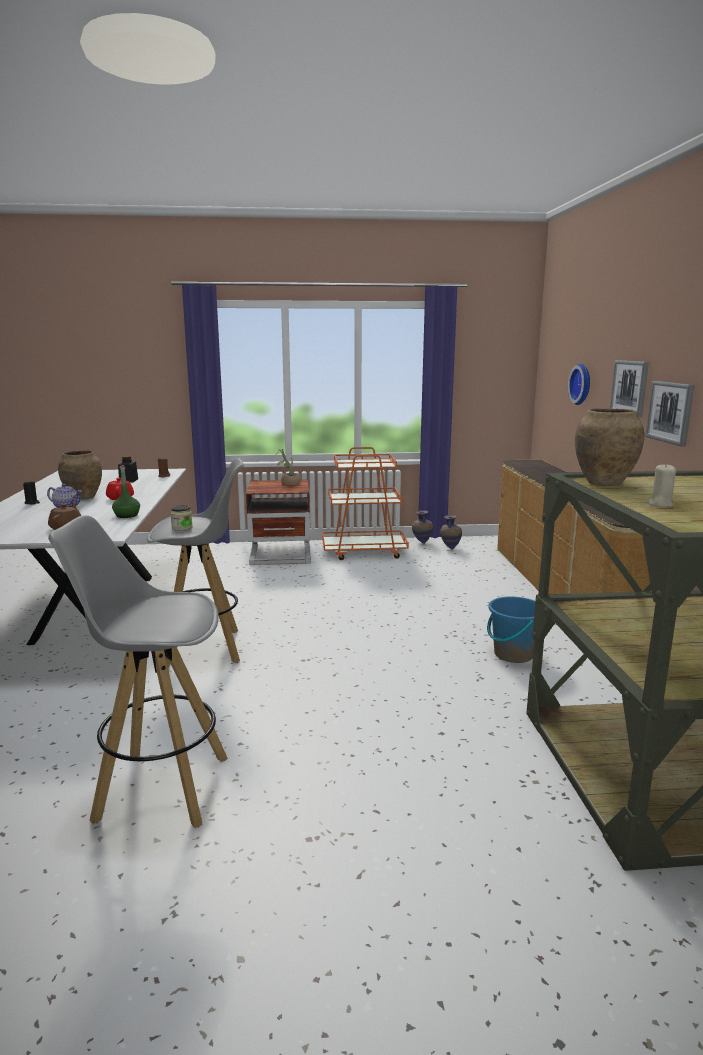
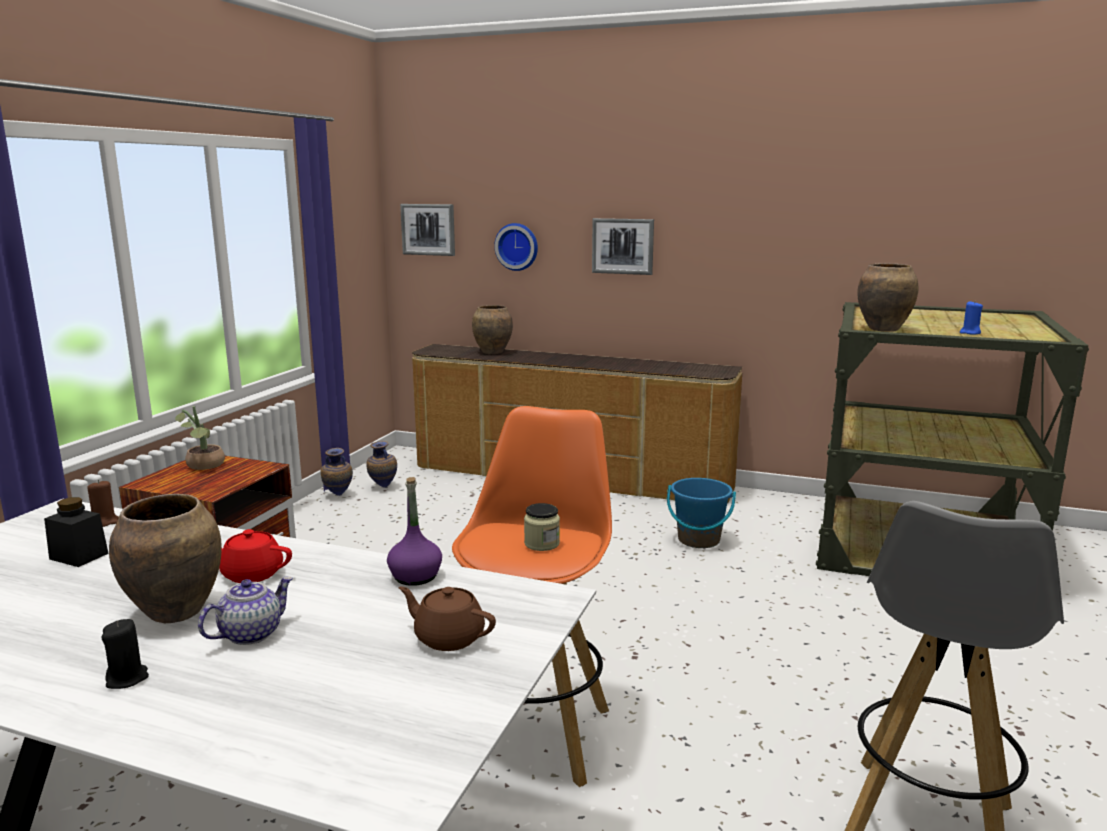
camera: 65 degrees left, 0 degrees up
(127, 515) = (415, 576): green bottle -> purple bottle
(204, 648) = (538, 733): grey stool -> orange stool
(364, 551) = (312, 535): orange cart -> none
(546, 470) = (492, 352): none -> brown vase
(660, 504) = (970, 333): beige candle -> blue candle
(670, 412) = (701, 266): picture -> picture (428, 229)

